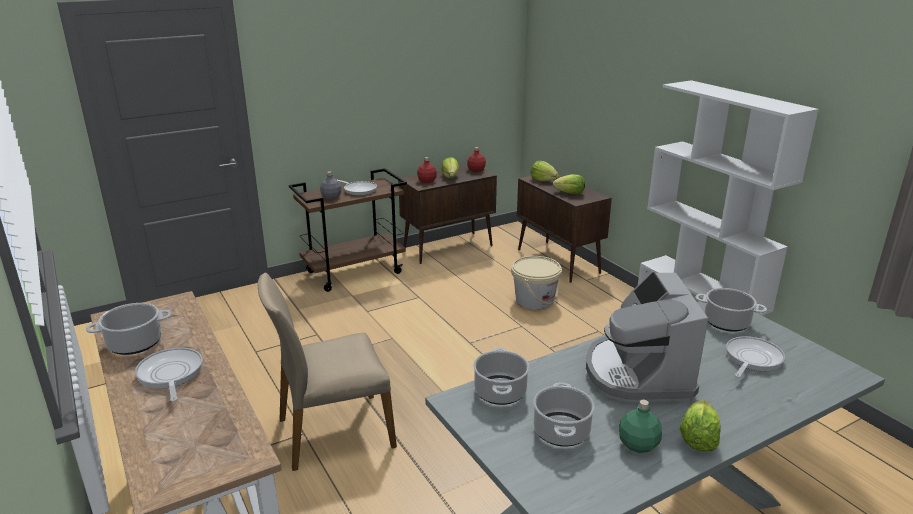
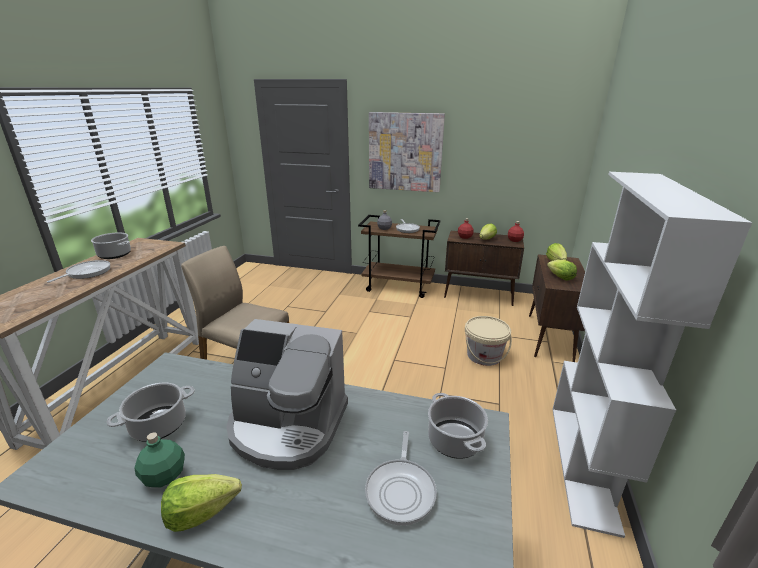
camera: 45 degrees right, 0 degrees up
(329, 88) = (405, 152): none -> picture
(500, 391) = (196, 374): cooking pot -> none
(637, 374) = (287, 426): coffee machine -> coffee machine turned 120 degrees counterclockwise
(752, 359) = (401, 490): frying pan -> frying pan turned 105 degrees clockwise

